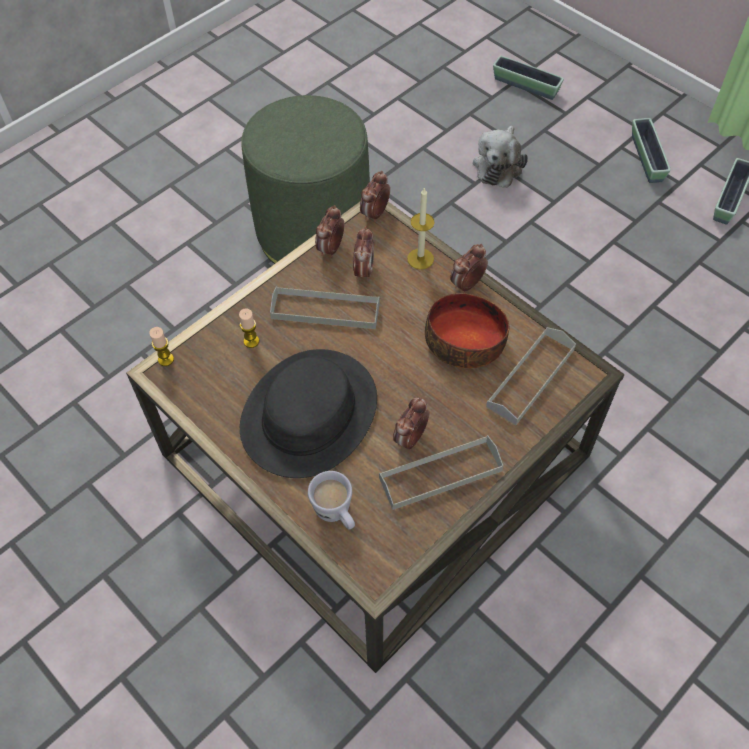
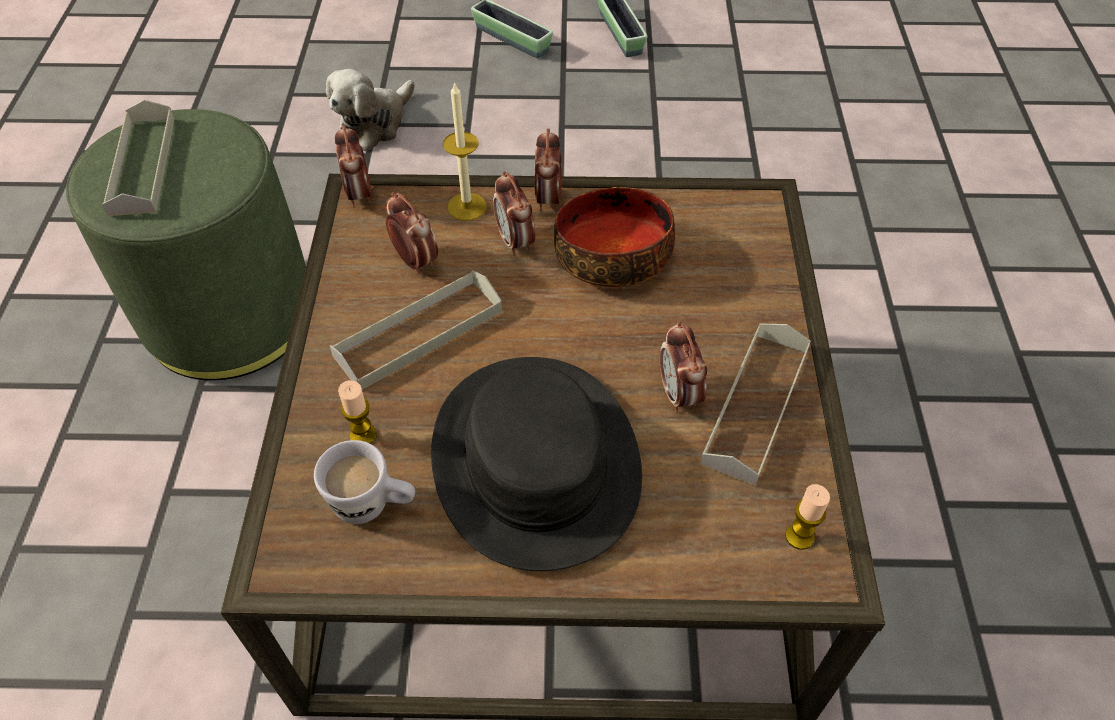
camera: 45 degrees left, 5 degrees down
(166, 359) = (265, 547): candle -> candle (799, 536)
(331, 249) = (347, 263): alarm clock -> alarm clock (515, 242)
(336, 514) = (703, 546): white mug -> white mug (373, 505)
(498, 165) = (374, 124): plush toy -> plush toy turned 60 degrees clockwise
(525, 86) = (323, 39): planter -> none
(530, 378) = (720, 242): grey tray -> grey tray (142, 164)

